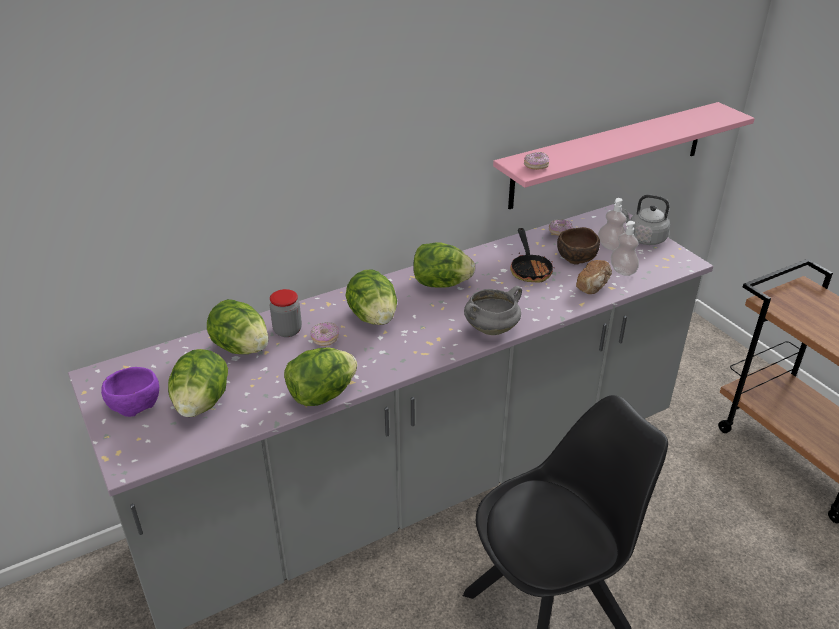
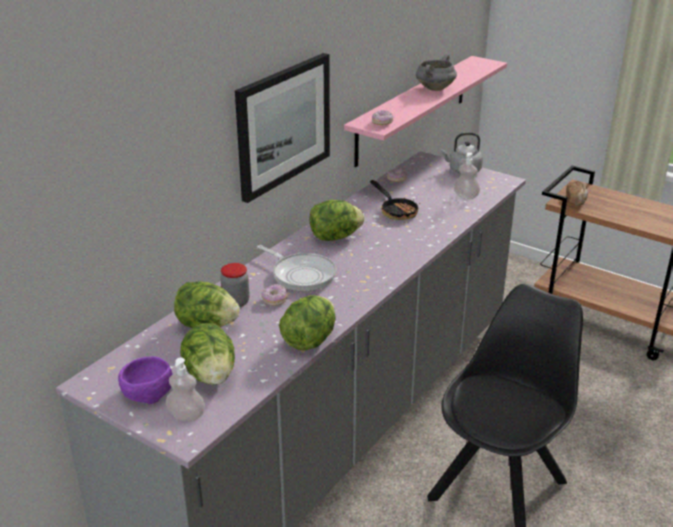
camera: 25 degrees left, 5 degrees down
(373, 317) = (301, 274): lettuce -> frying pan
(397, 150) = (283, 125): none -> picture
(491, 328) = (402, 259): grey cooking pot -> grey cooking pot (435, 88)
(576, 257) = (424, 195): brown bowl -> none
(594, 286) = (453, 211): bread -> bread (576, 200)
(611, 247) = (443, 182): soap dispenser -> soap dispenser (186, 415)

